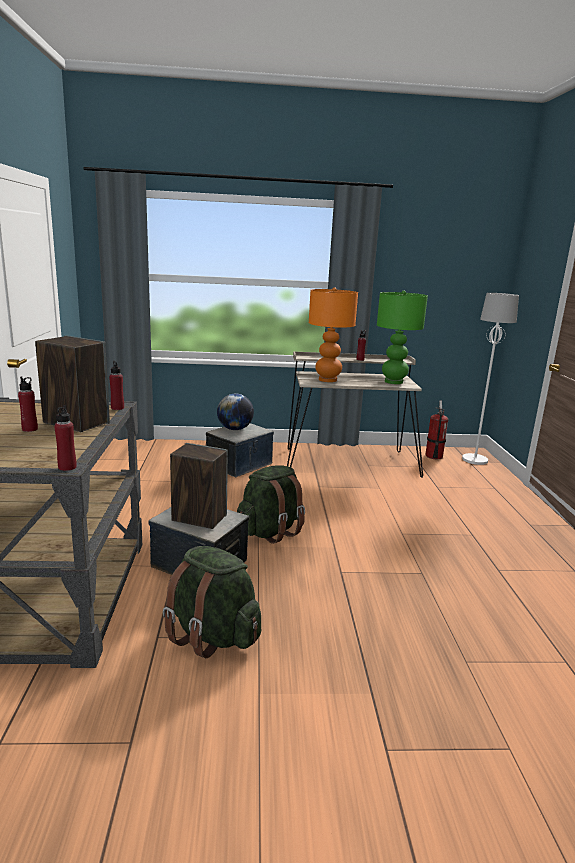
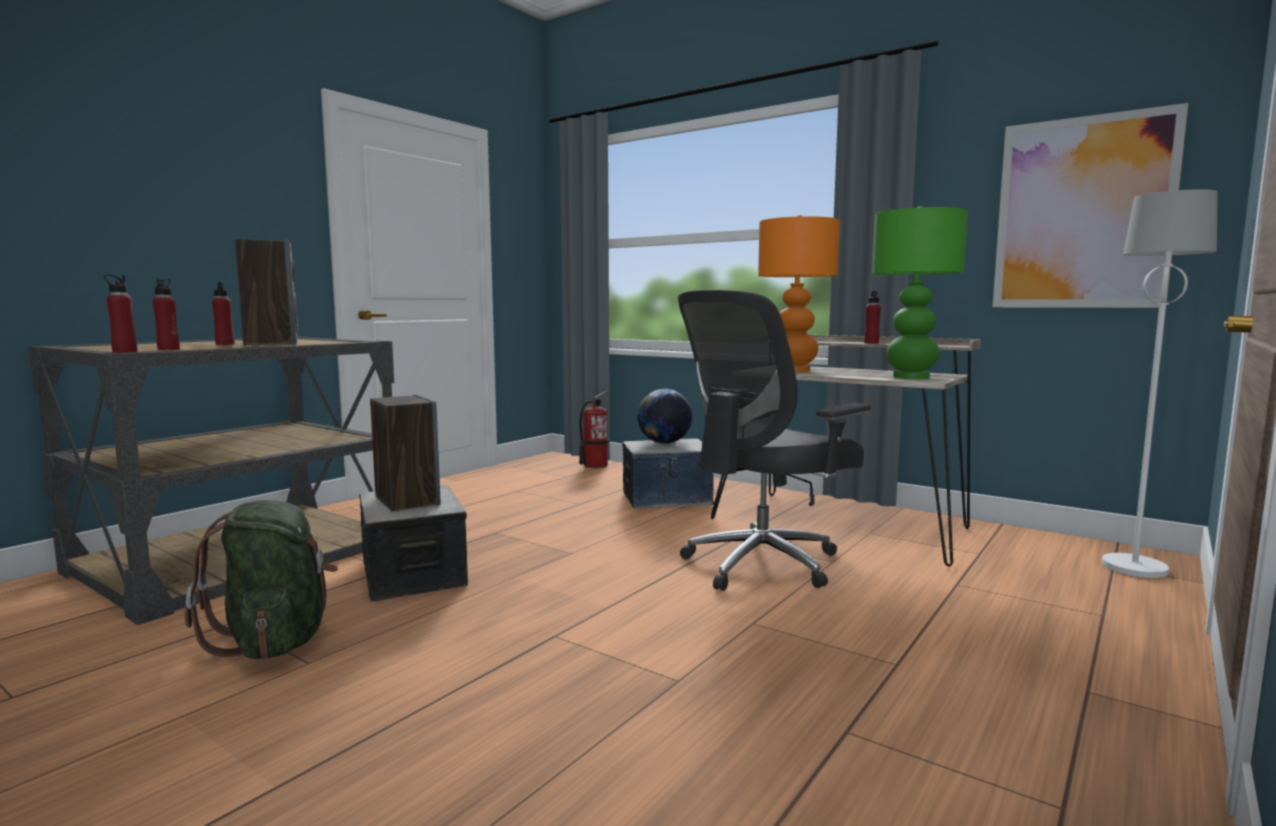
camera: 40 degrees right, 10 degrees down
(117, 408) = (352, 341): red bottle -> red bottle (169, 349)
(270, 531) = (559, 568): green backpack -> none
(354, 498) = (762, 563): none -> office chair
(433, 456) = (1036, 546): fire extinguisher -> fire extinguisher (595, 465)
(450, 290) = (1083, 213): none -> picture

